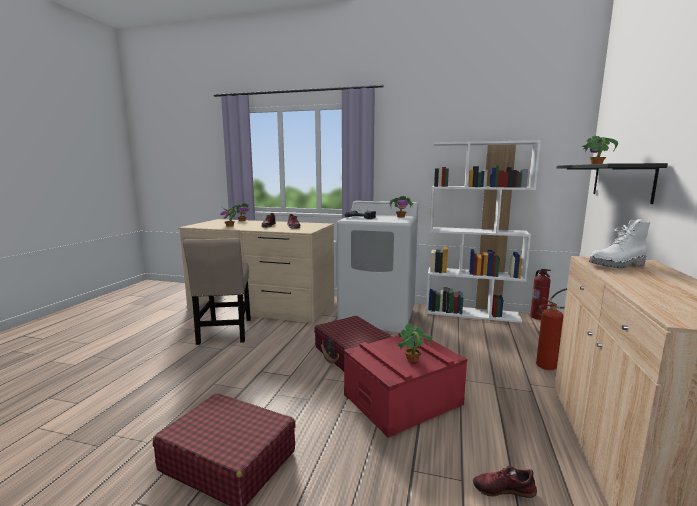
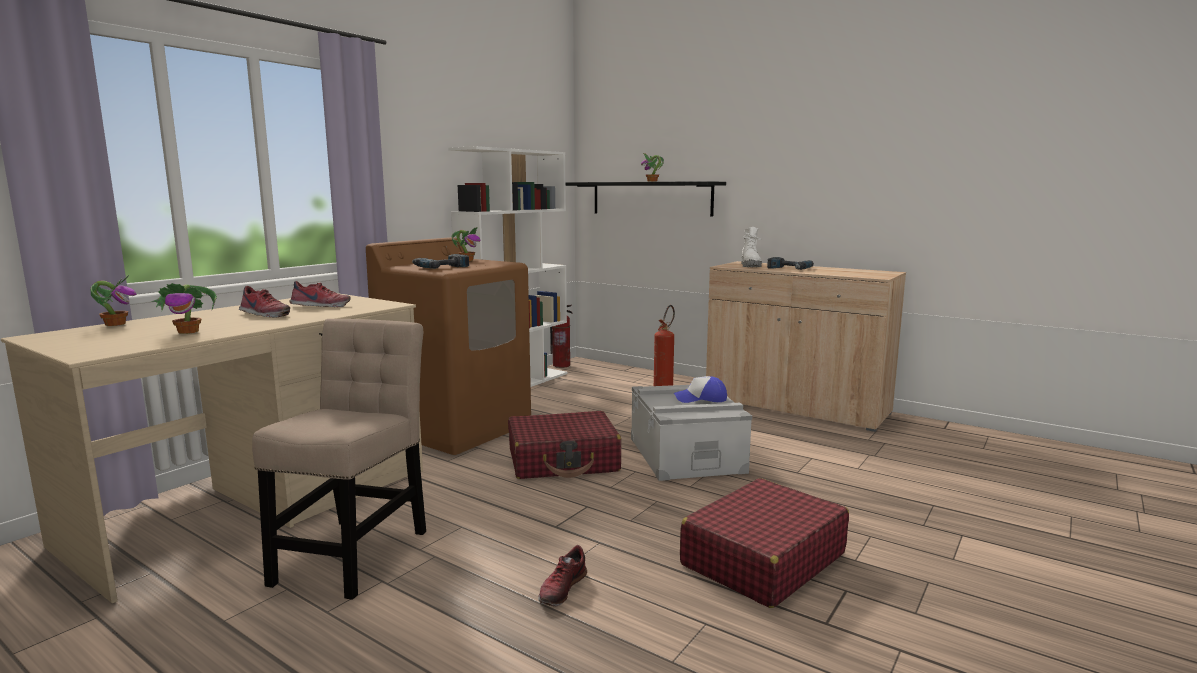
camera: 70 degrees left, 0 degrees up
(225, 332) = (355, 552): beige chair -> beige chair turned 90 degrees counterclockwise
(378, 316) = (457, 427): white washing machine -> brown washing machine
(402, 399) = (686, 455): red storage box -> grey storage box
(412, 359) = (701, 399): potted plant -> cap
(503, 489) = (823, 448): shoe -> shoe (562, 588)
(636, 278) = (788, 269): none -> power drill

